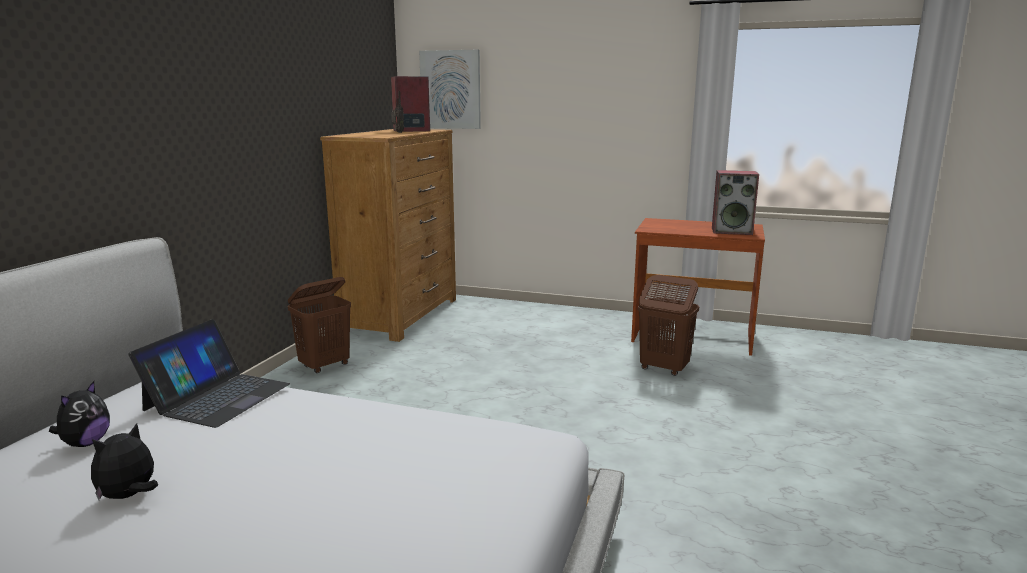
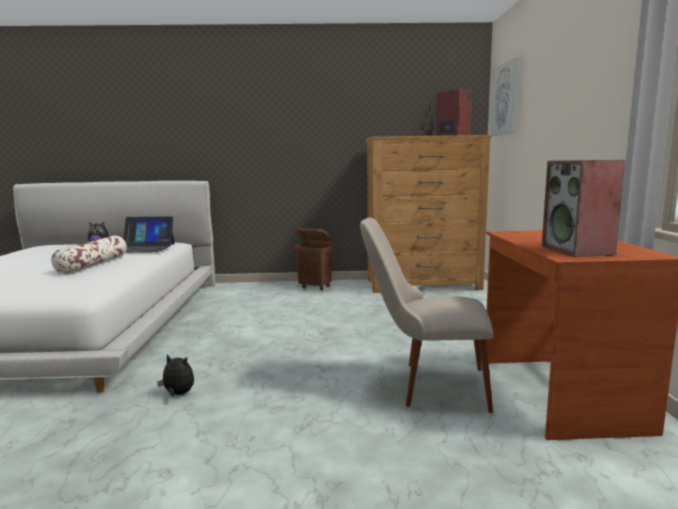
camera: 70 degrees right, 5 degrees down
(129, 496) = (49, 255): plush toy -> plush toy (178, 394)
(335, 435) = (93, 264): none -> pillow
(663, 369) = (426, 385): brown laundry basket -> beige chair

